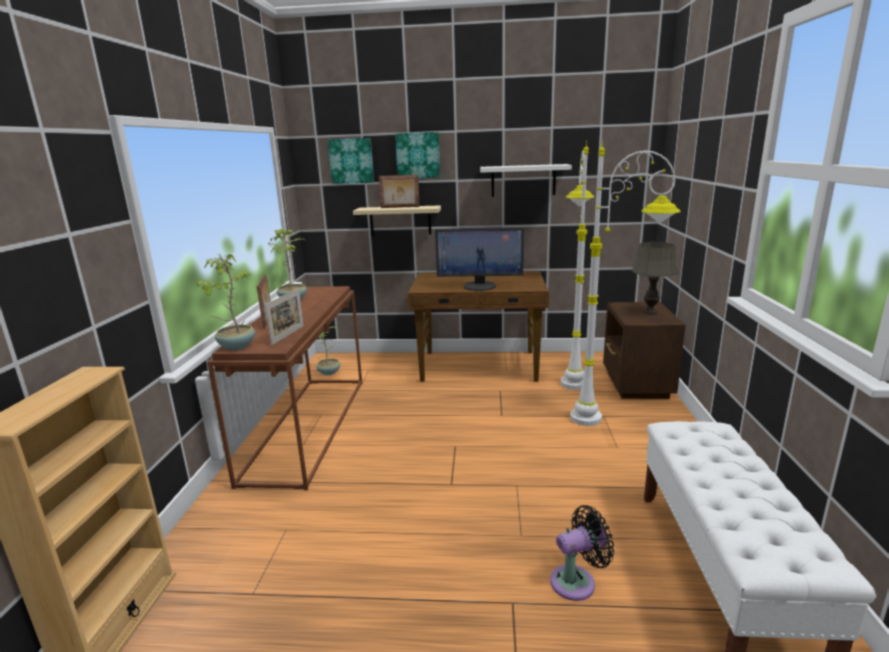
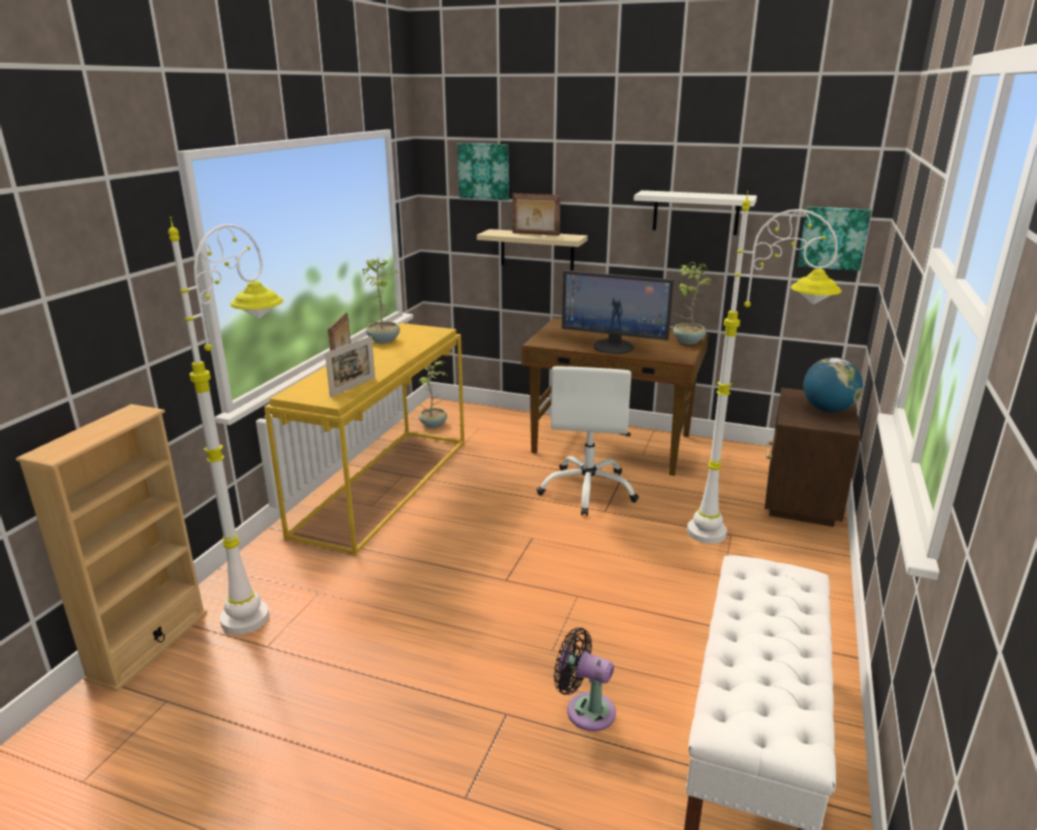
camera: 15 degrees right, 5 degrees up
(236, 346) = (296, 393): potted plant -> potted plant (687, 341)
(307, 426) = (384, 485): brown console table -> yellow console table
(418, 155) = (564, 170): picture -> picture (833, 238)
(479, 402) = (588, 490): none -> white office chair
(572, 374) = (724, 473): white floor lamp -> white floor lamp (273, 596)
(577, 581) = (585, 709): black fan -> black fan turned 150 degrees counterclockwise
(650, 312) = (827, 410): grey table lamp -> globe

